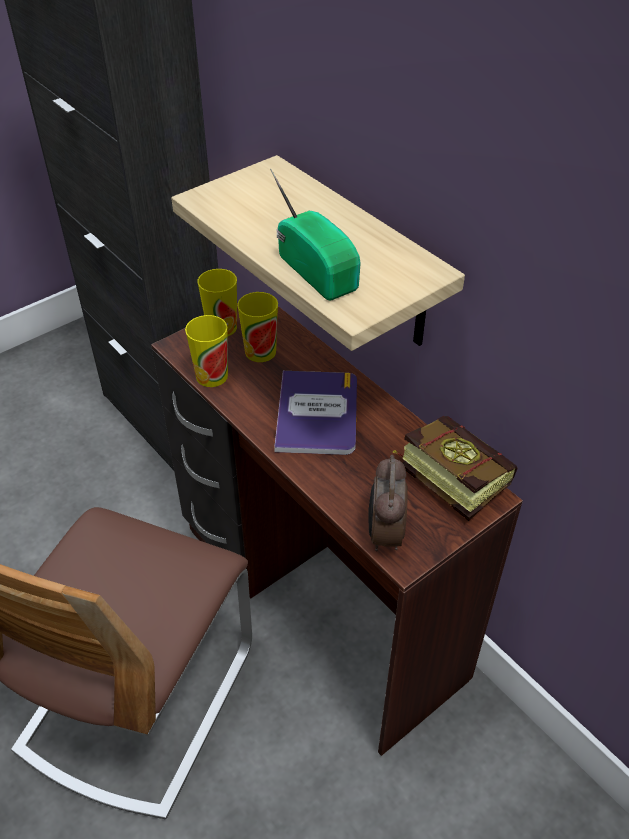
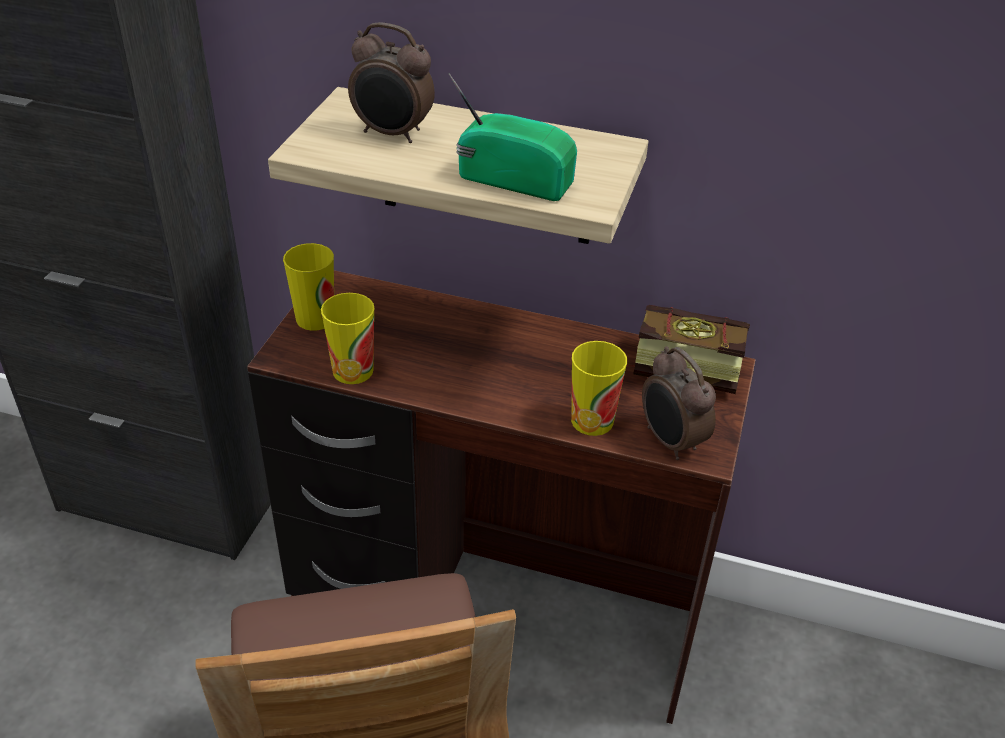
camera: 35 degrees left, 5 degrees down
(260, 351) = (383, 326): cup -> cup (592, 421)
(272, 205) = (392, 134): none -> alarm clock
(317, 413) = (501, 361): book -> none

